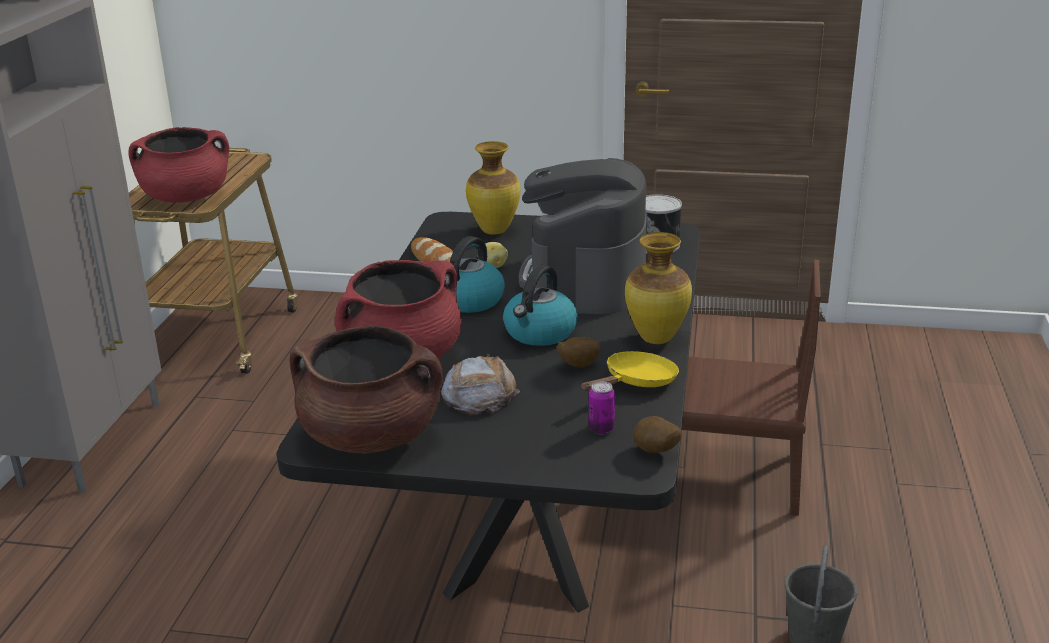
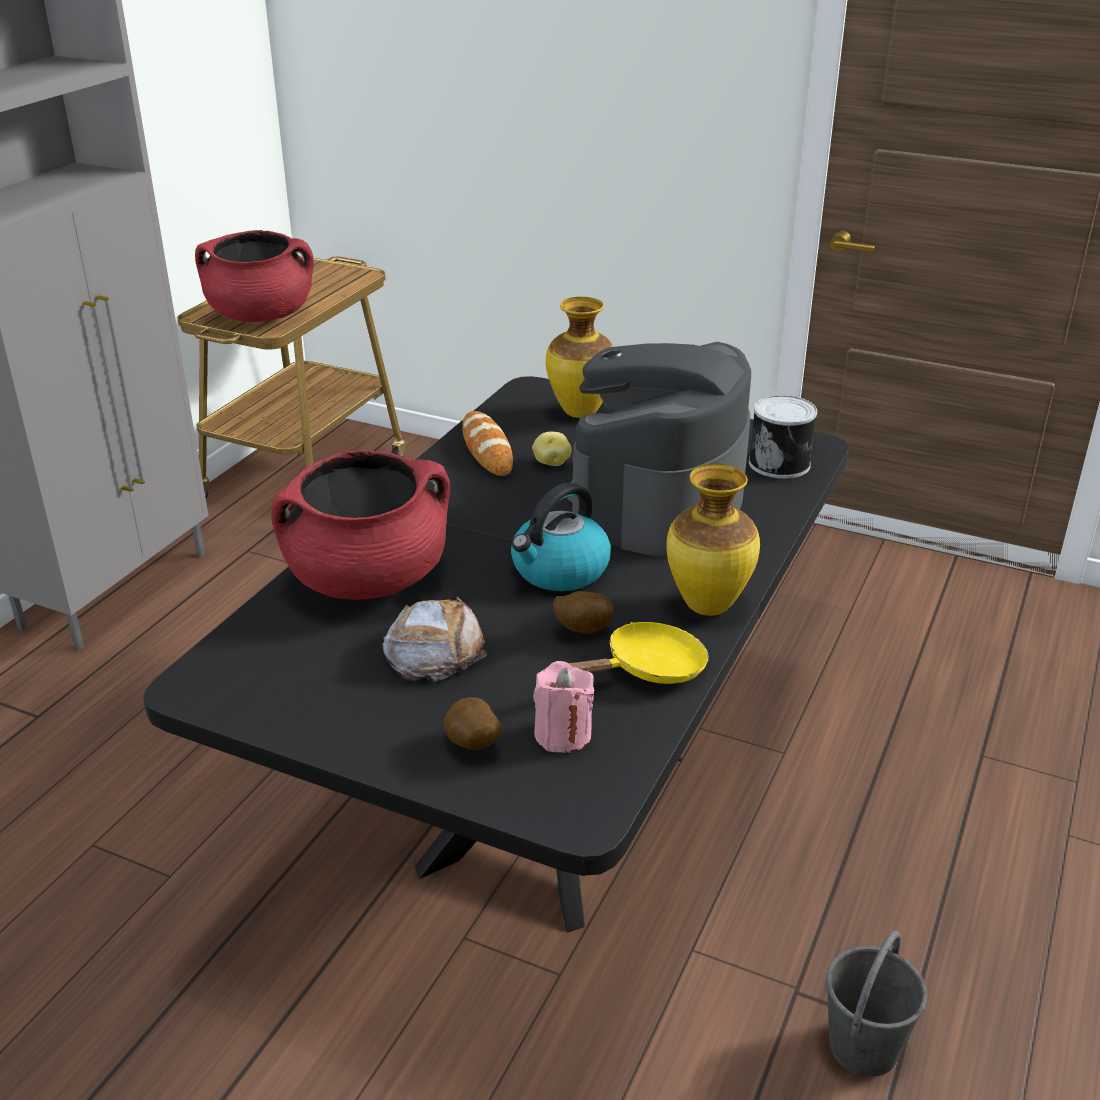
camera: 15 degrees right, 5 degrees up
(372, 436) = (269, 688): brown cooking pot -> none
(469, 301) = (496, 509): kettle -> none
(601, 429) = (563, 734): can -> pink candle
(655, 452) = (616, 787): potato -> potato (472, 746)
(731, 477) = (841, 780): brown chair -> none

